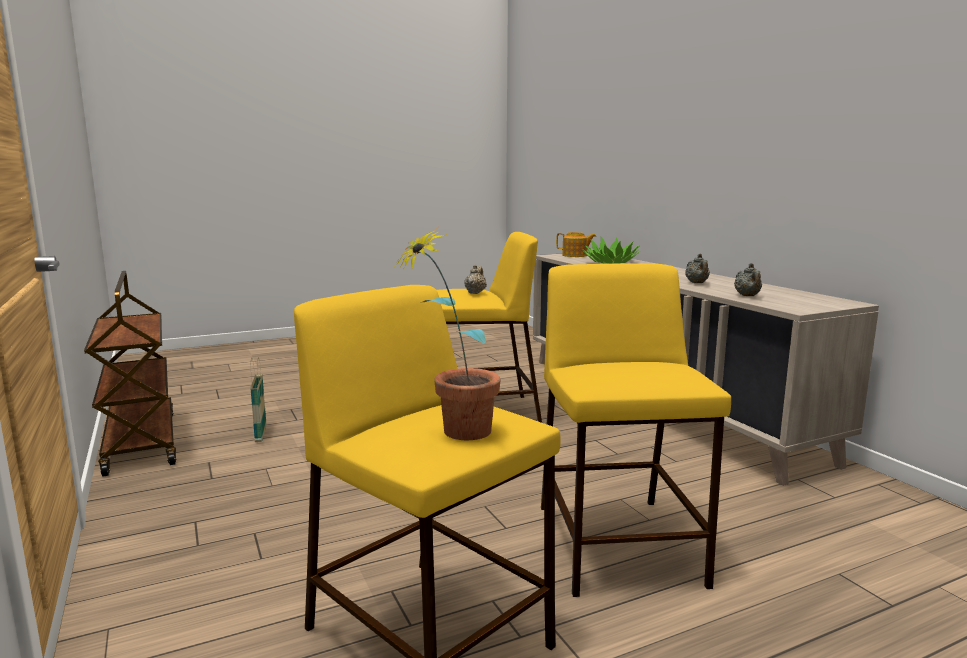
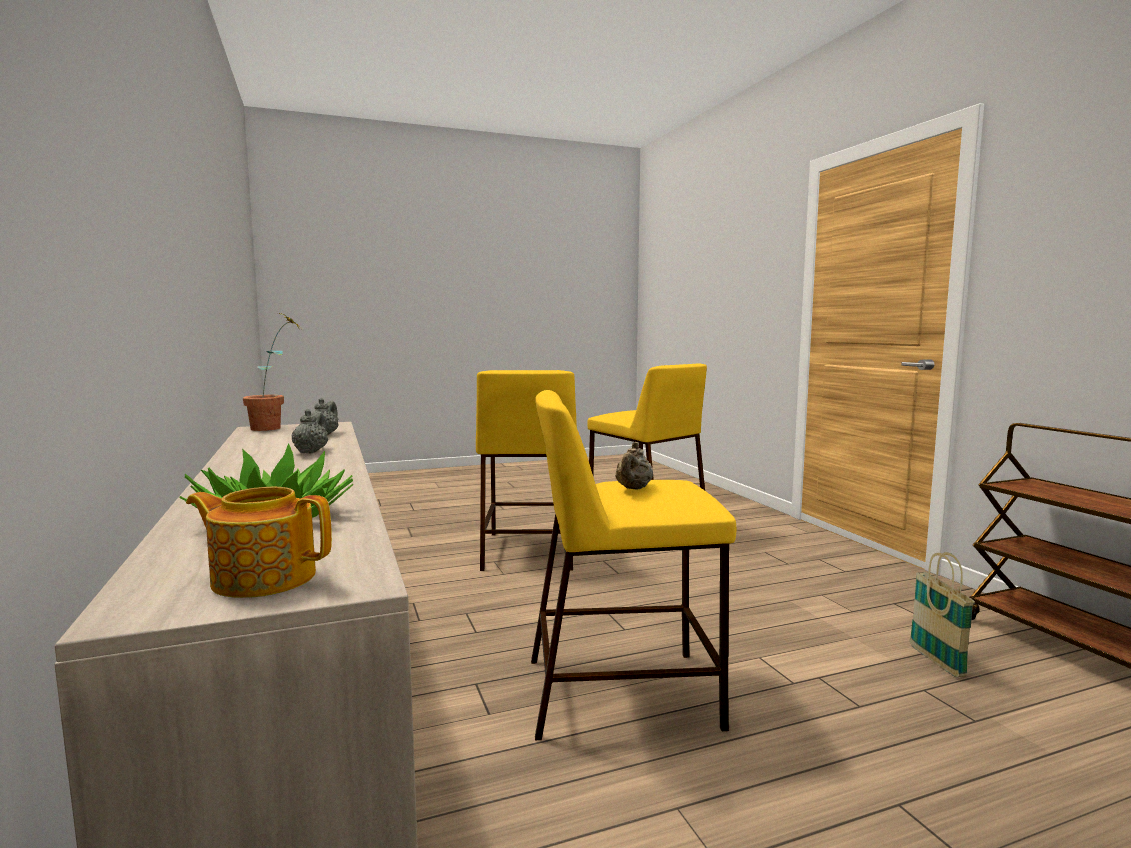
camera: 175 degrees left, 5 degrees down
(453, 434) = (633, 411): potted plant -> potted plant (275, 428)

